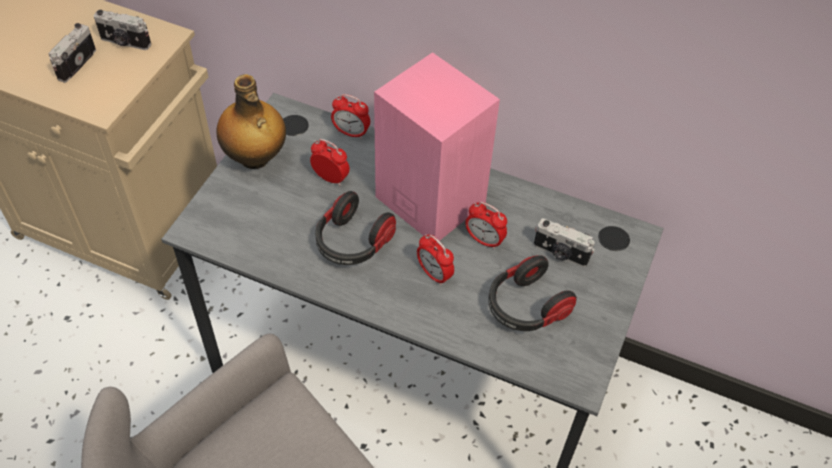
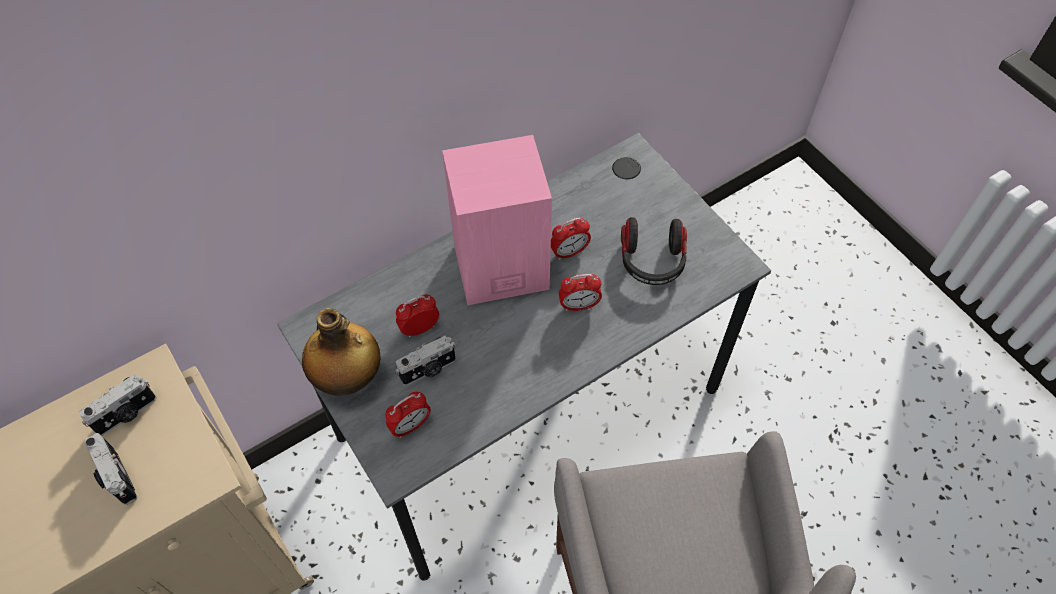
camera: 55 degrees left, 5 degrees up
(351, 132) = (379, 285): alarm clock -> alarm clock (410, 426)
(352, 242) = (504, 348): headphones -> none
(560, 254) = (617, 210): camera -> camera (429, 370)

